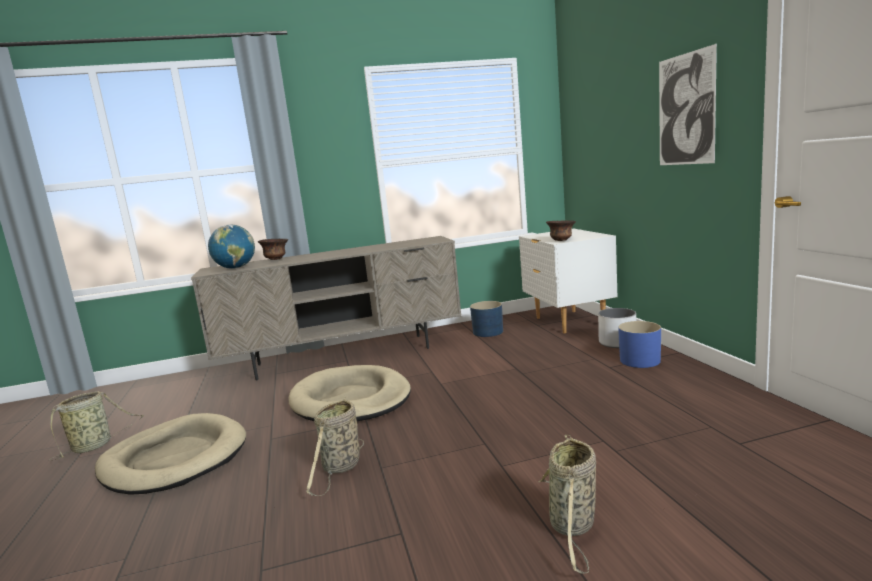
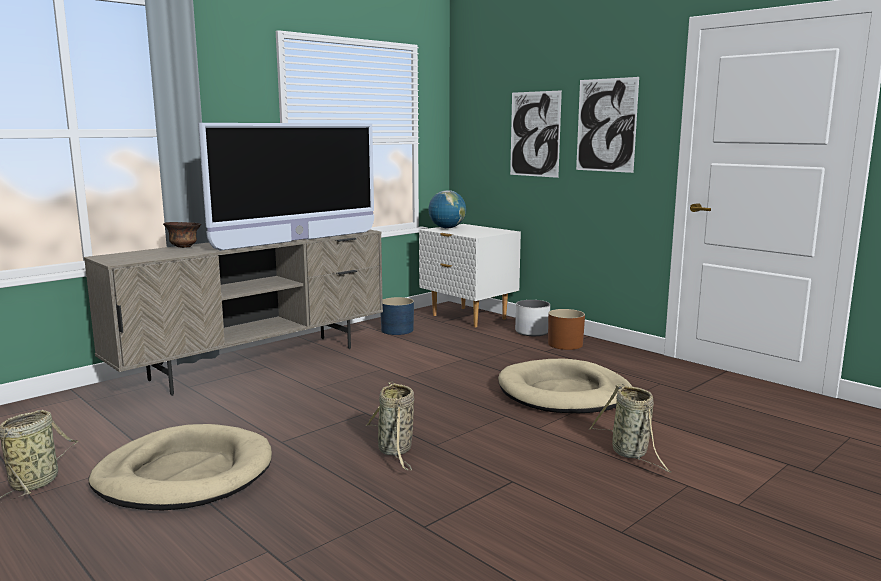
camera: 30 degrees left, 0 degrees up
(235, 268) = (151, 256): globe -> globe (447, 228)
(351, 400) = (325, 400): beige dog bed -> beige dog bed (564, 393)
(366, 251) = (298, 240): none -> television
(561, 240) = (476, 235): brown bowl -> none
(623, 130) = (534, 134): none -> picture
(640, 361) = (565, 344): blue planter -> brown planter

